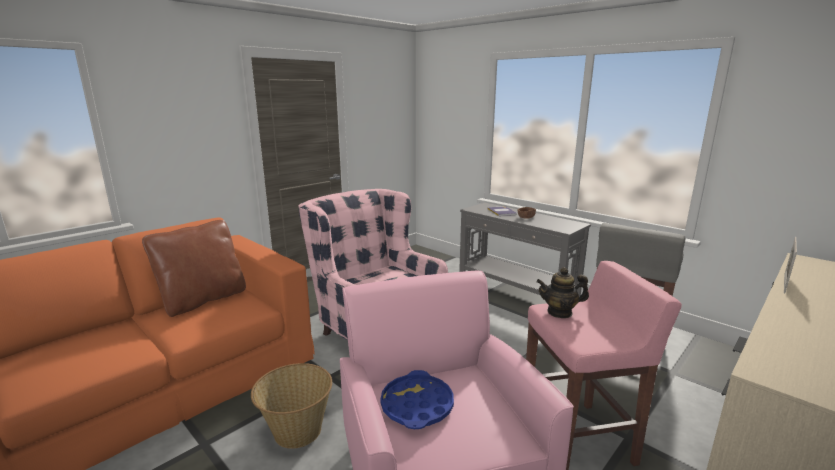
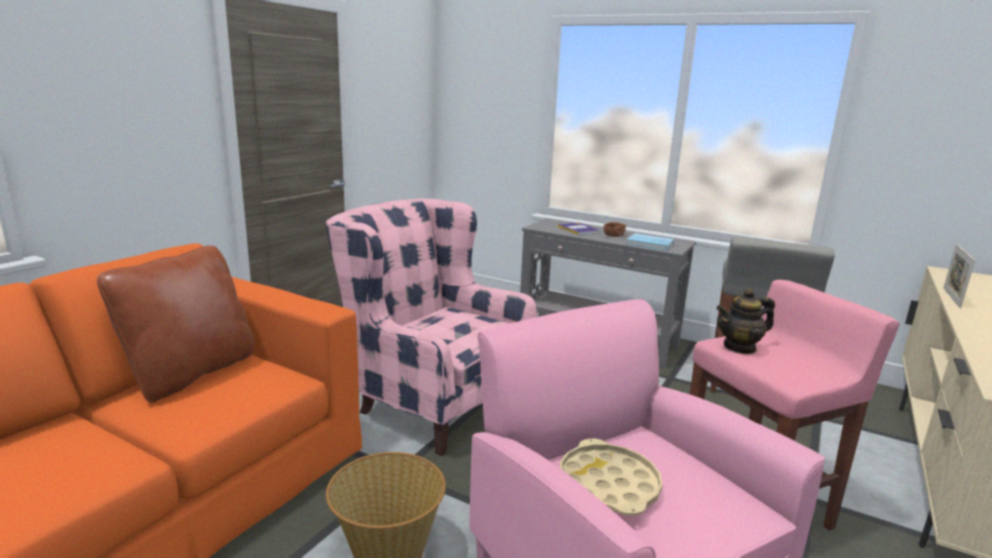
camera: 15 degrees left, 0 degrees up
(417, 405) = (608, 485): blue tray -> beige tray
(549, 225) = (649, 244): none -> blue book

